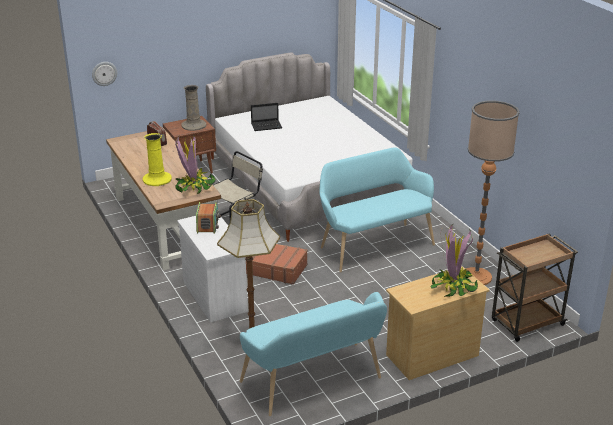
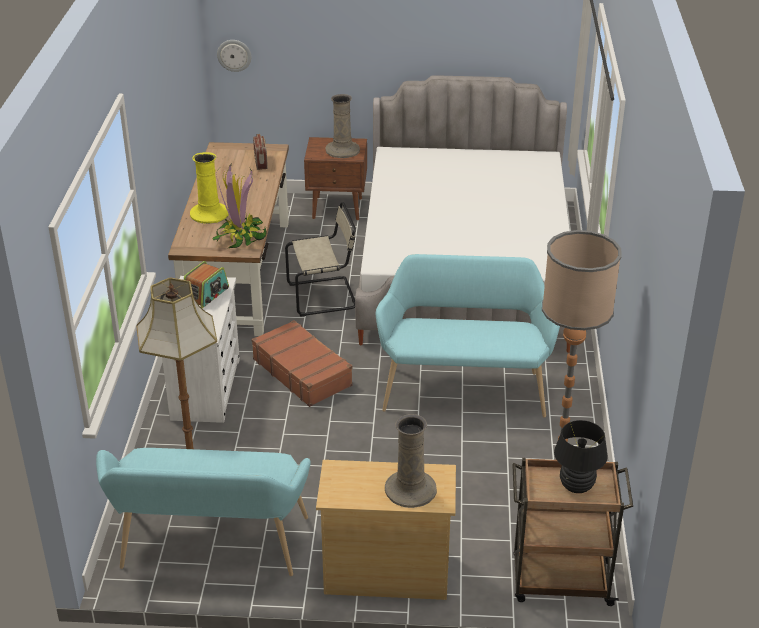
camera: 30 degrees right, 5 degrees up
(267, 126) = (429, 176): laptop -> none
(453, 286) = (411, 490): potted plant -> beige vase
(539, 253) = (576, 486): none -> black table lamp

